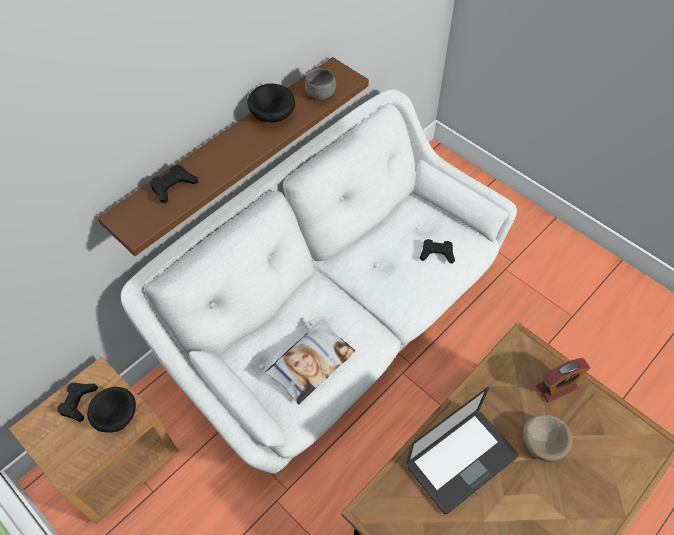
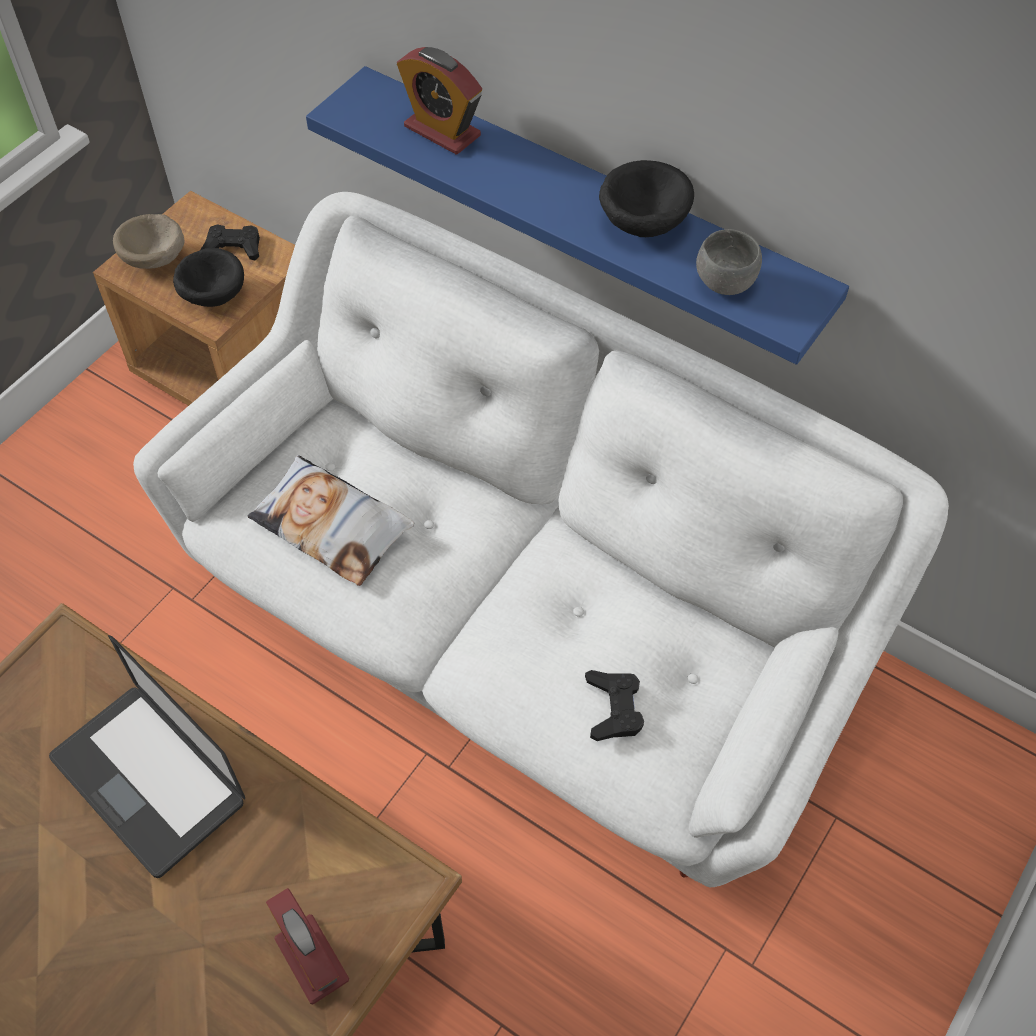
camera: 80 degrees right, 0 degrees up
(173, 186) = (442, 131): black game controller -> alarm clock
(229, 149) = (588, 206): brown shelf -> blue shelf
(543, 442) = (188, 931): beige bowl -> beige bowl (155, 259)

